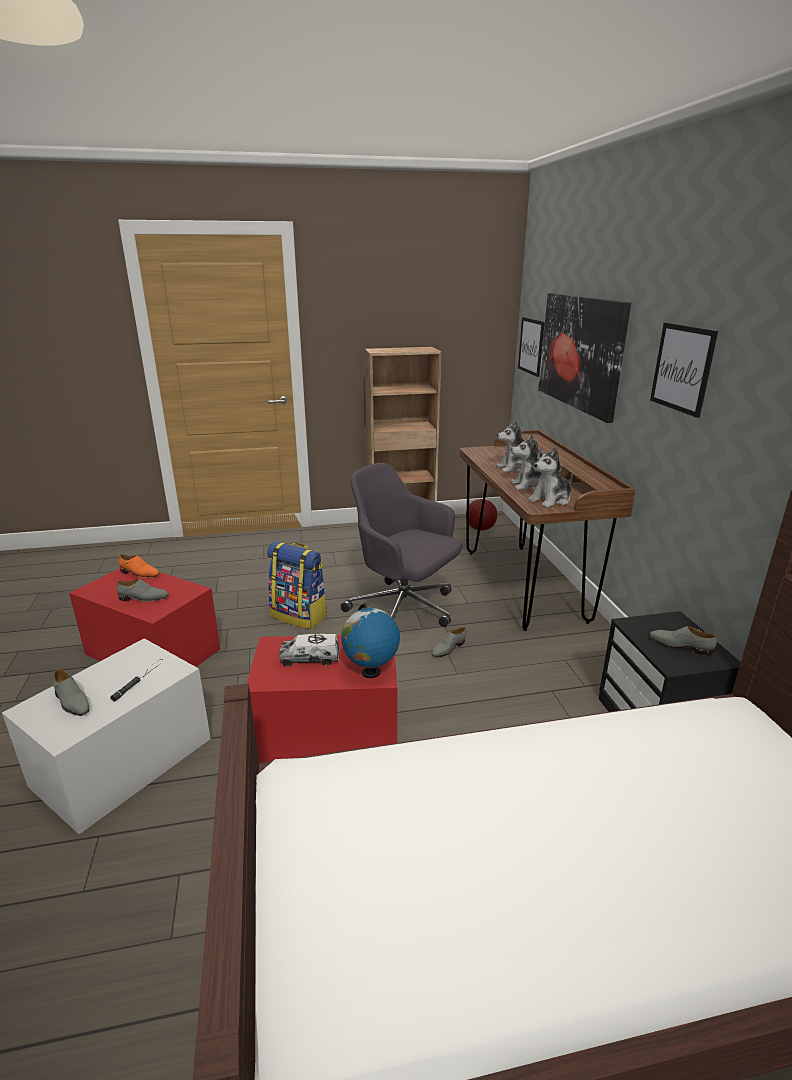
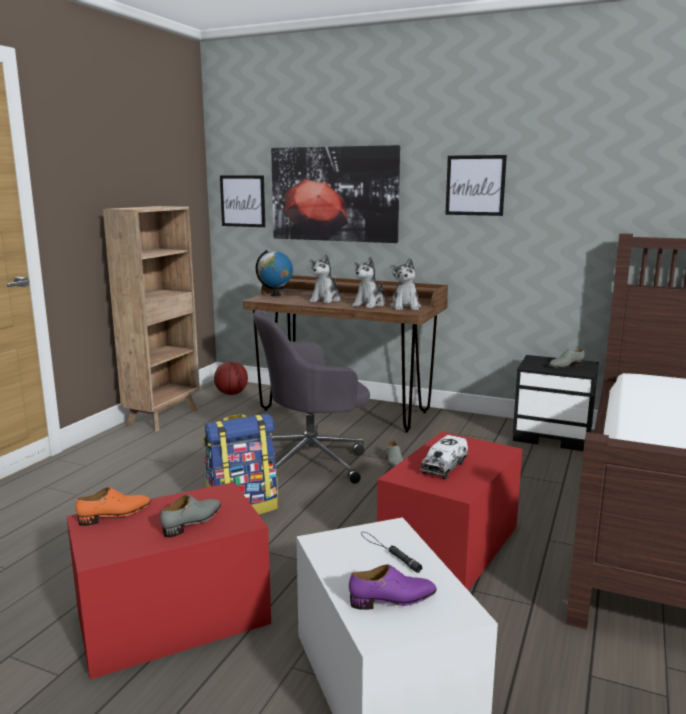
camera: 55 degrees left, 10 degrees down
(72, 702) = (393, 599): grey shoe -> purple shoe
(371, 673) = (492, 451): globe -> globe (275, 295)

